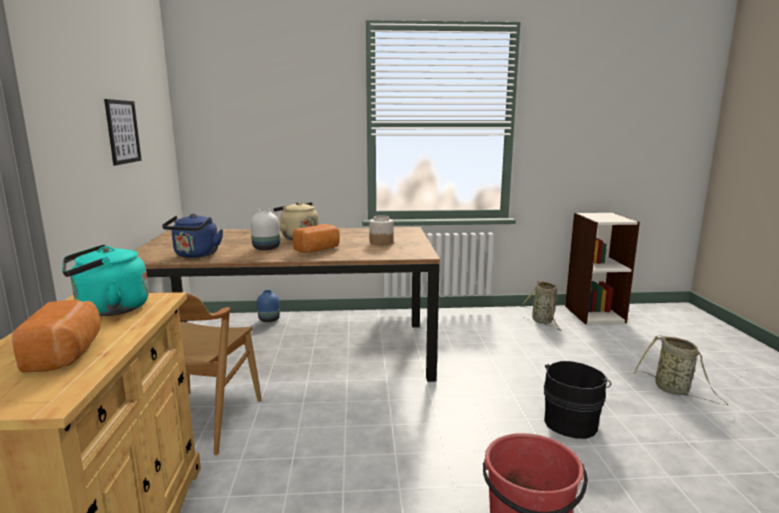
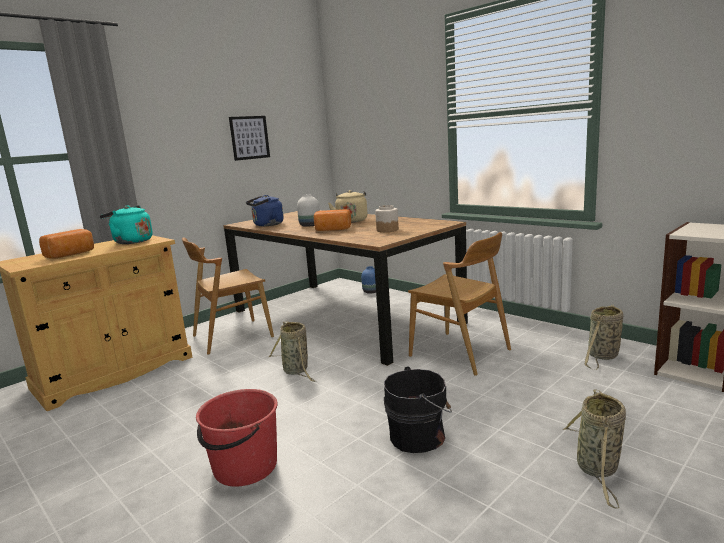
camera: 50 degrees right, 0 degrees up
(370, 422) = (296, 371): none -> basket
(464, 350) = (460, 353): none -> brown chair

